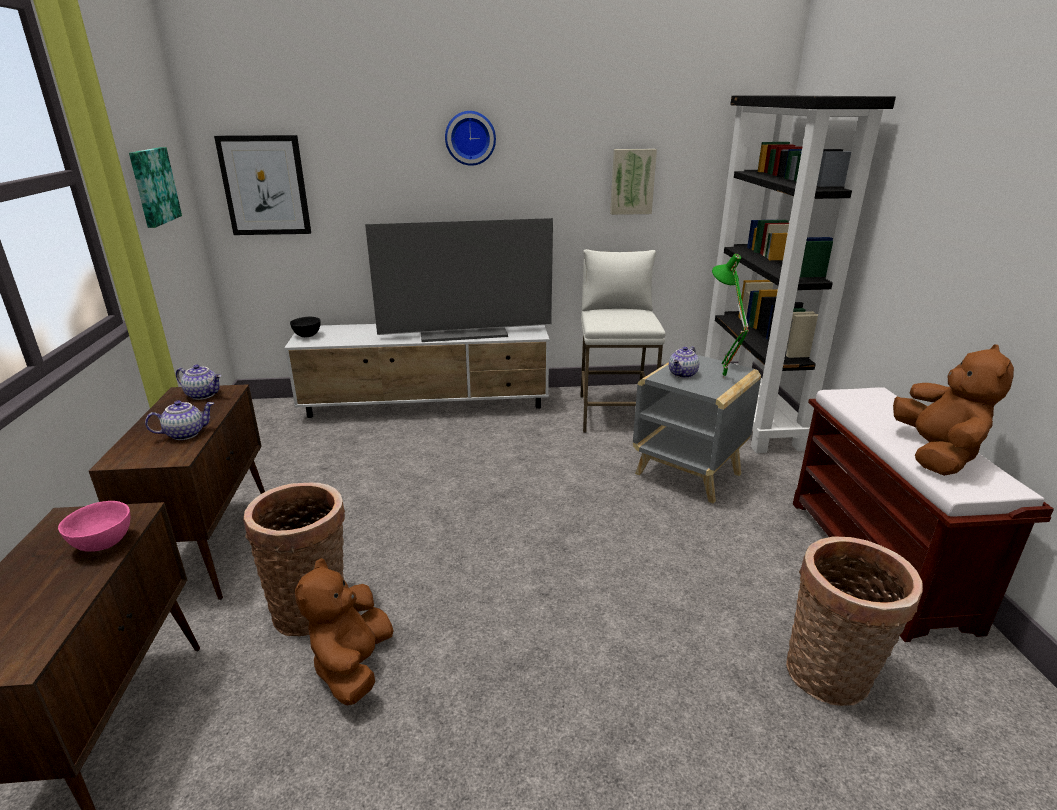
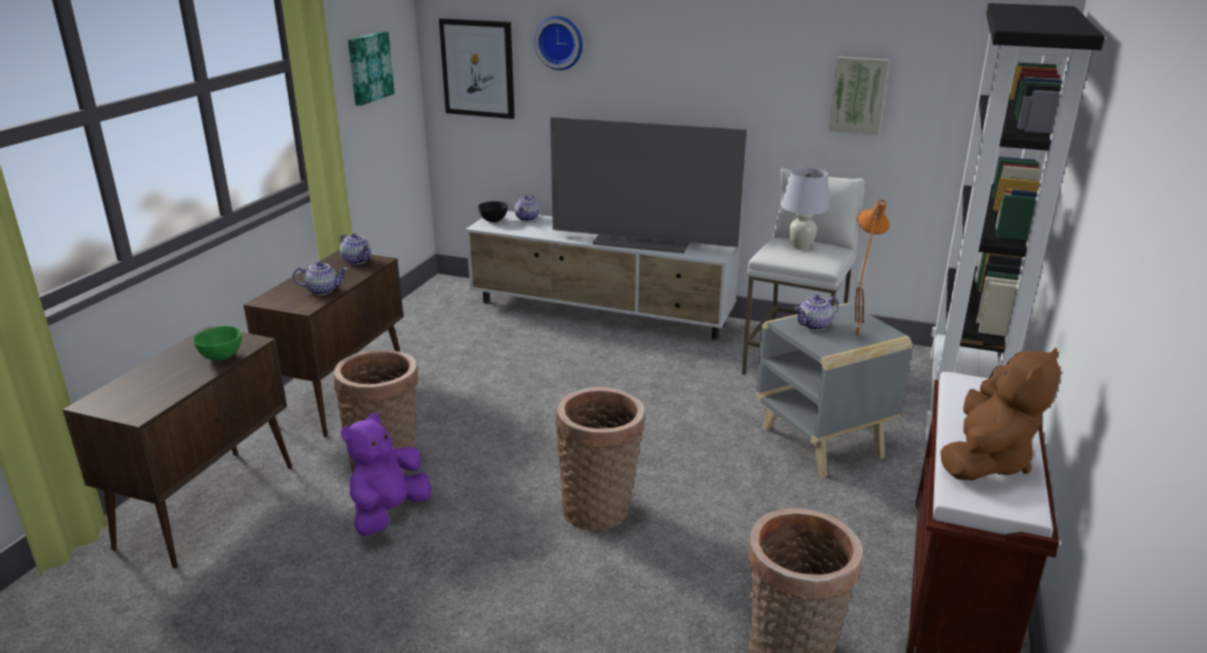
camera: 25 degrees right, 0 degrees up
(104, 544) = (222, 357): pink bowl -> green bowl
(339, 329) = (527, 218): none -> teapot
(353, 666) = (388, 513): brown plush toy -> purple plush toy
(470, 138) = (677, 34): wall clock -> wall clock (560, 42)
(563, 589) = (600, 509): none -> basket
(617, 314) = (800, 247): none -> white table lamp
(721, 378) = (854, 337): green table lamp -> orange table lamp

